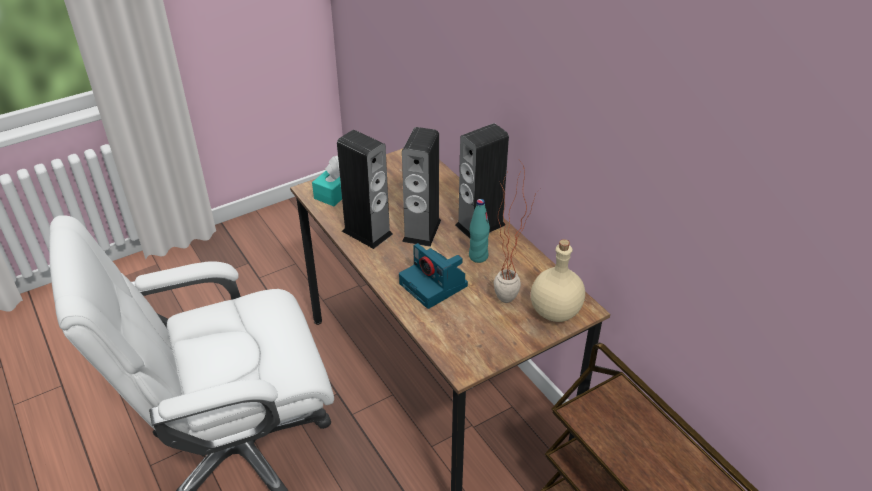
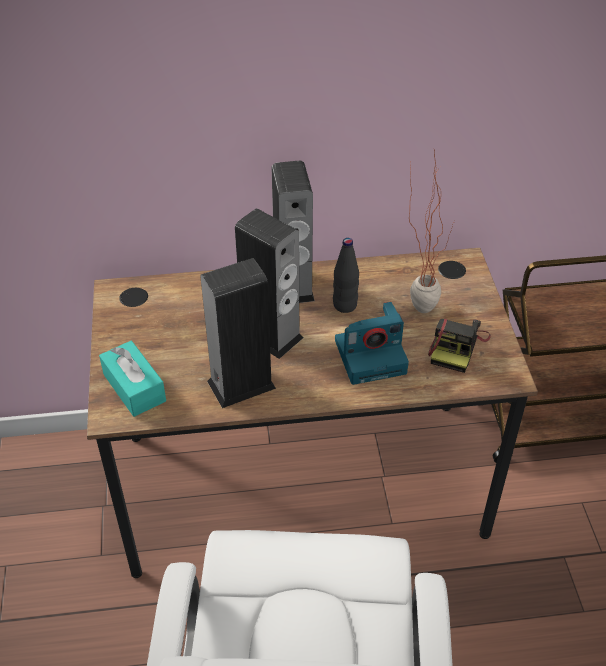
camera: 65 degrees left, 5 degrees up
(476, 329) = (456, 347): none -> camera
(478, 256) = (345, 305): turquoise bottle -> black bottle
(554, 311) = (459, 281): beige bottle -> none

